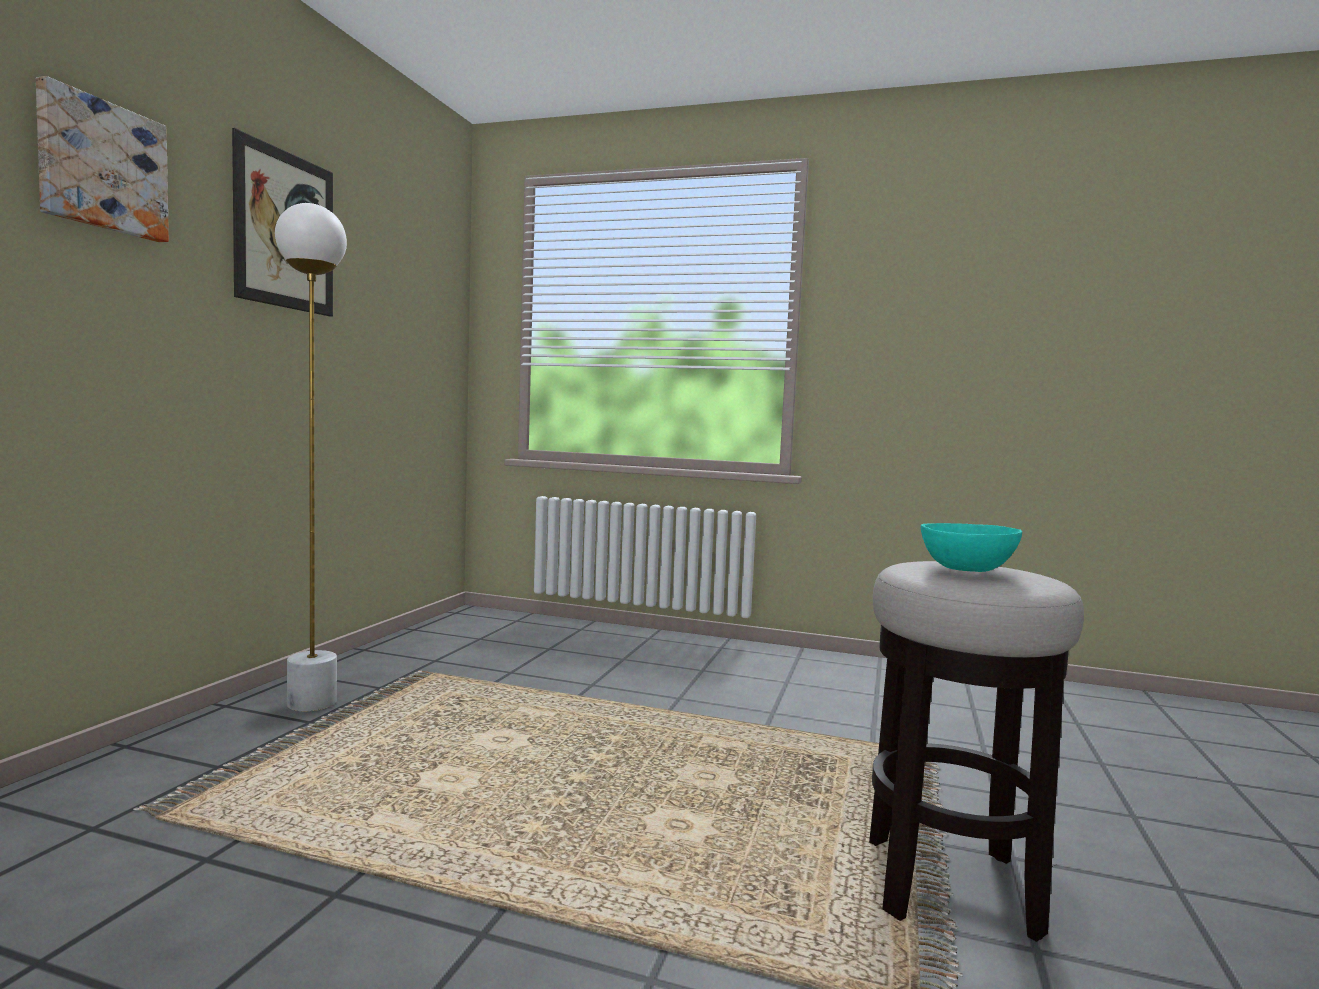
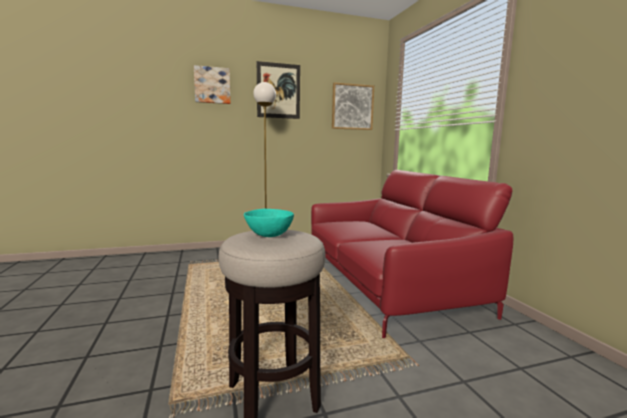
camera: 55 degrees right, 5 degrees up
(424, 302) = (352, 107): none -> picture
(678, 676) = (387, 284): none -> red sofa

